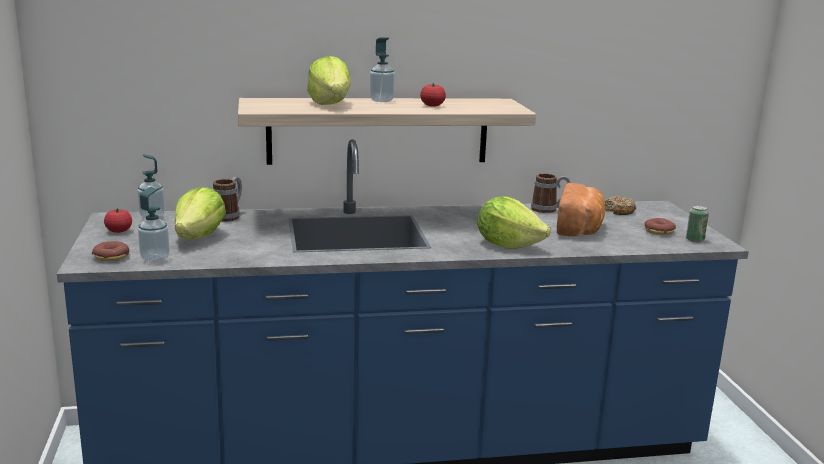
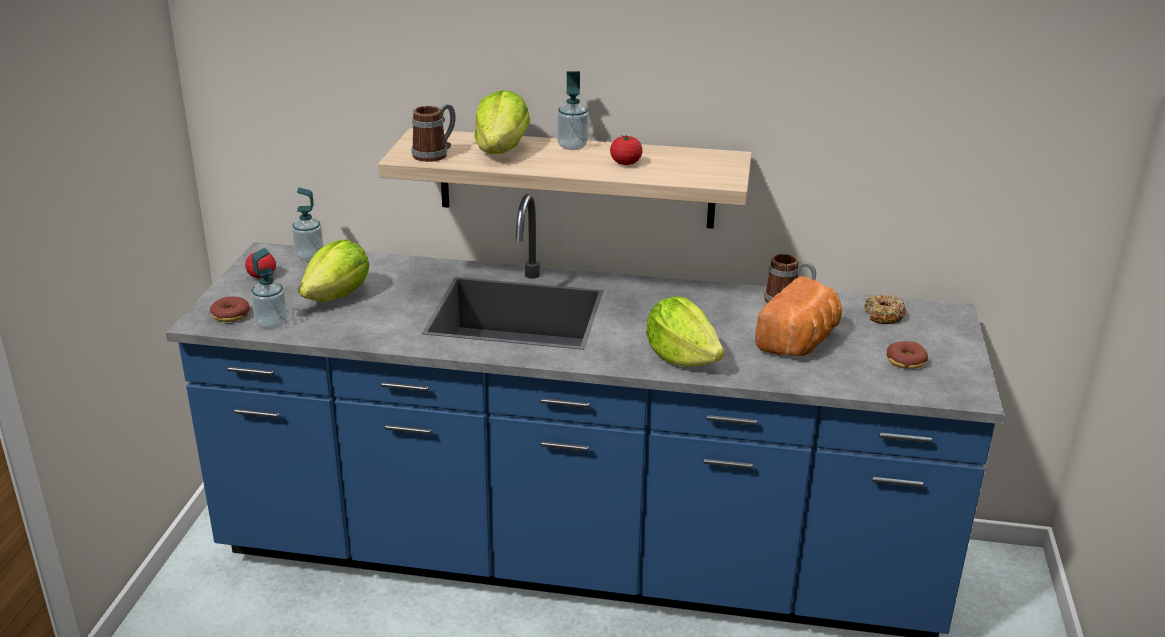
camera: 20 degrees right, 10 degrees up
(229, 216) = (391, 266): mug -> mug (435, 154)
(694, 240) = (943, 383): can -> none

